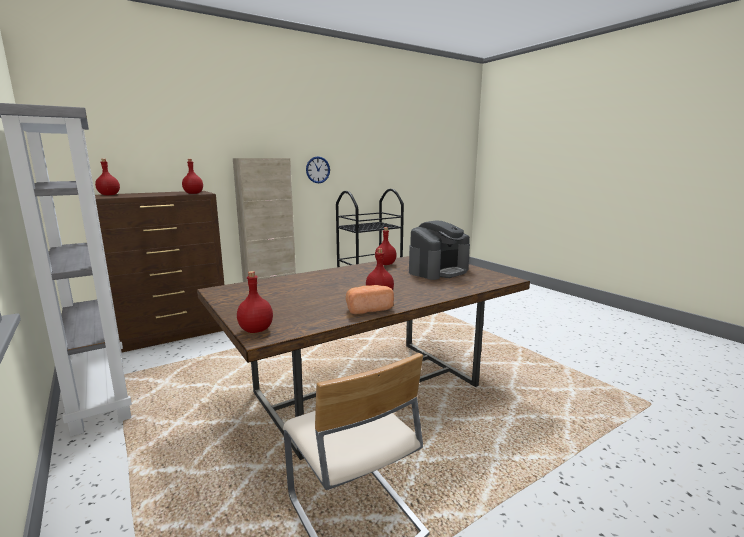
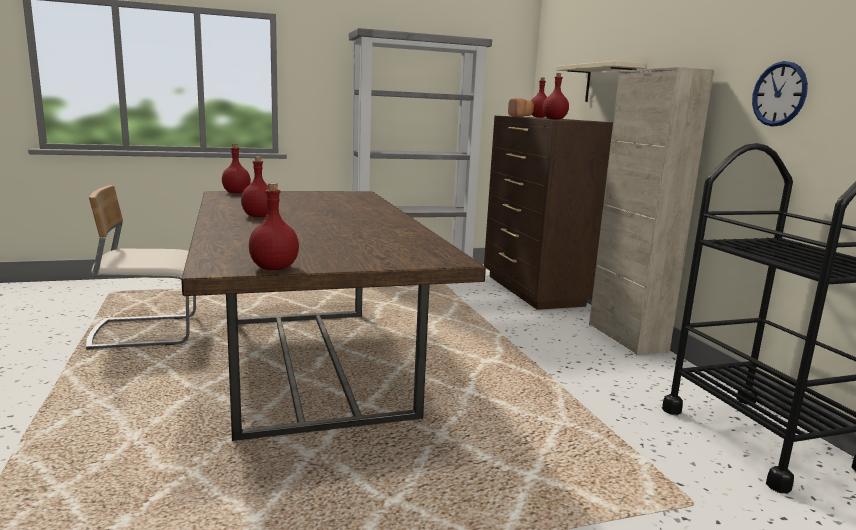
camera: 105 degrees right, 0 degrees up
(183, 164) = (609, 83): none -> beige shelf
(368, 309) = (228, 210): bread -> bread (520, 116)
(386, 264) = (407, 234): red bottle -> red bottle (274, 268)
(438, 271) = (330, 247): coffee machine -> none

